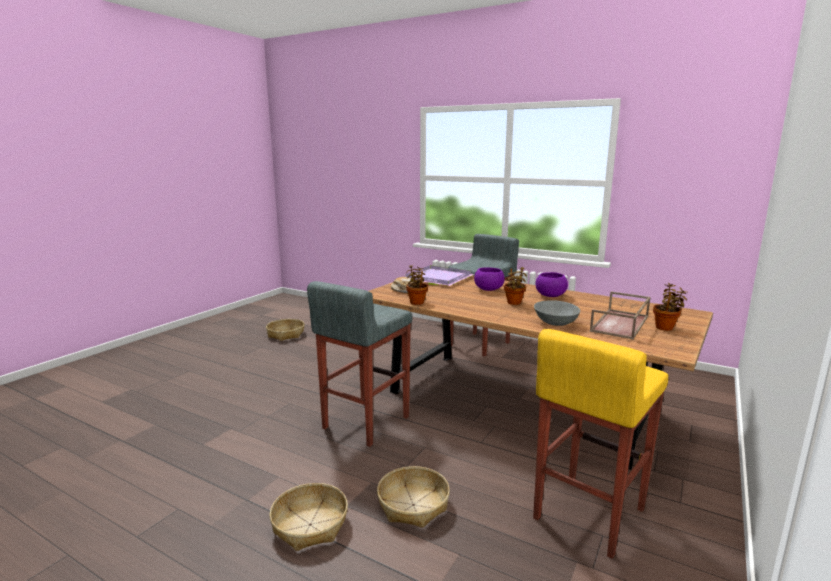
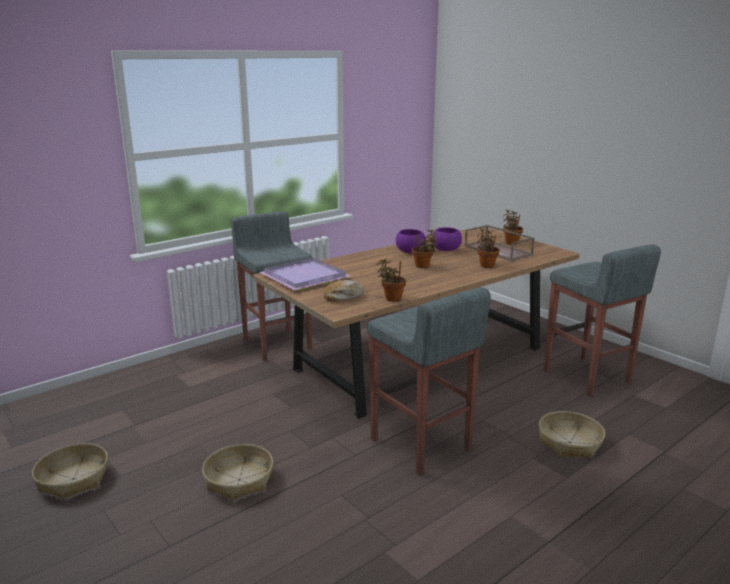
camera: 70 degrees left, 5 degrees up
(310, 525) = (593, 501): basket -> basket (239, 480)
(489, 289) = (371, 266): purple bowl -> purple bowl (446, 249)
(555, 323) = (486, 265): grey bowl -> potted plant
(587, 513) = (586, 377): yellow stool -> grey stool

